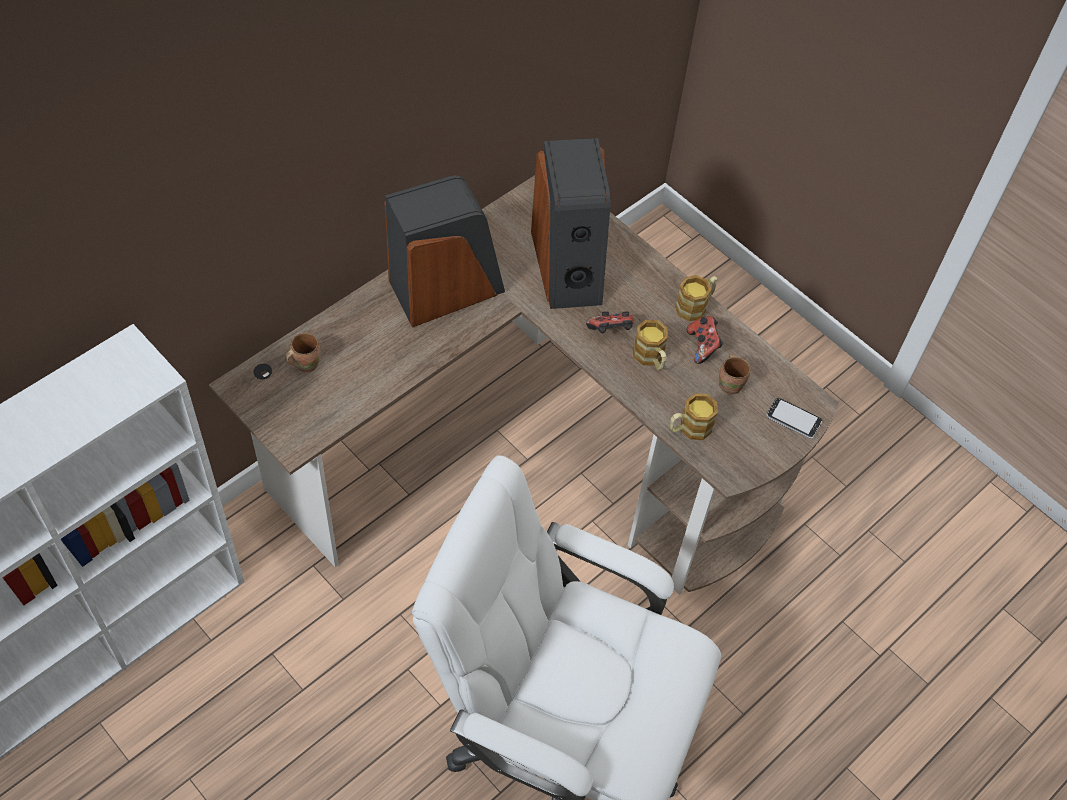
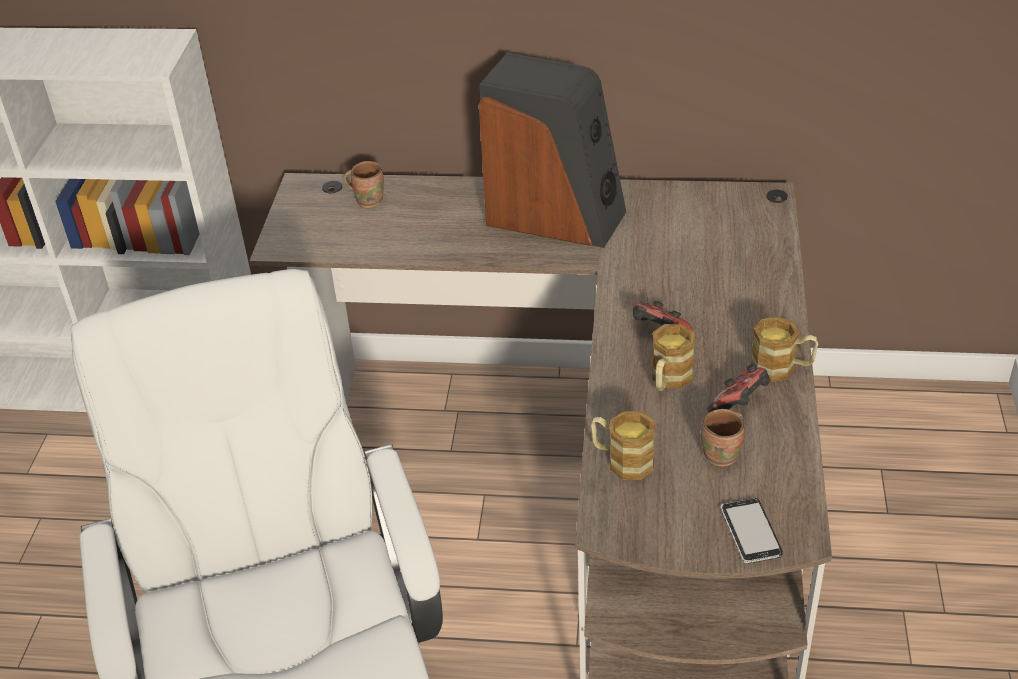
camera: 55 degrees right, 15 degrees down
(569, 266) = (694, 263): speaker -> none

